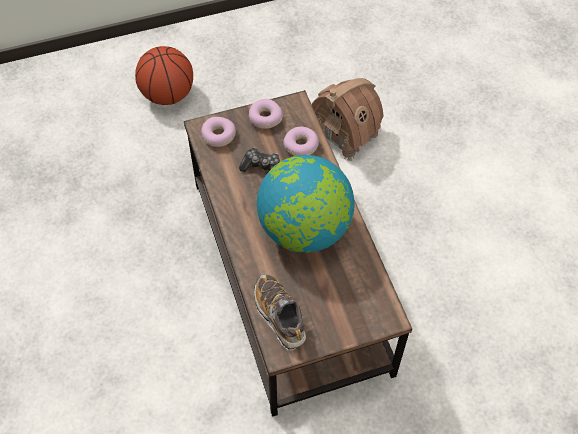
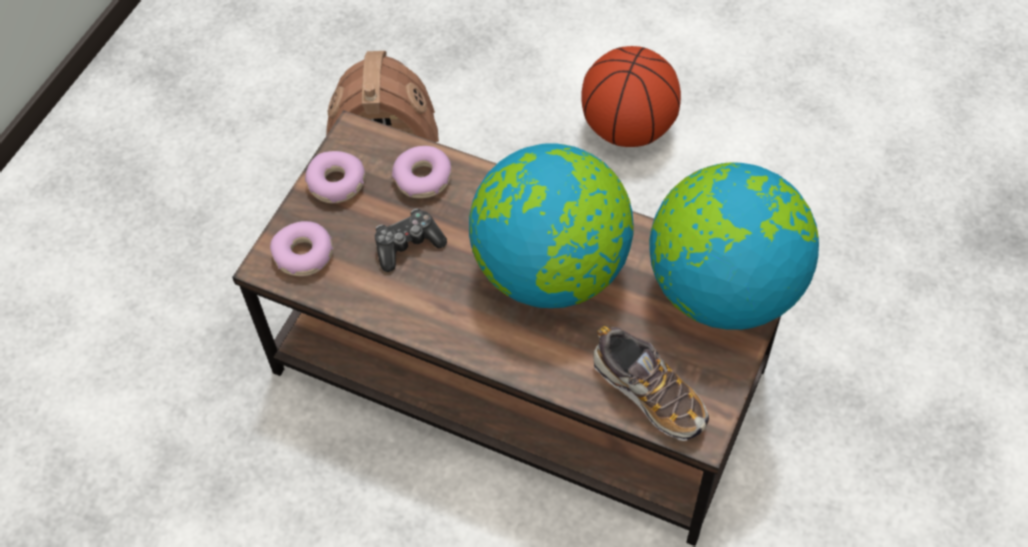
camera: 45 degrees left, 0 degrees up
(167, 95) = (89, 294): basketball -> basketball (628, 129)
(279, 316) = (649, 393): shoe -> shoe turned 150 degrees counterclockwise
(366, 305) = (723, 289): none -> globe

